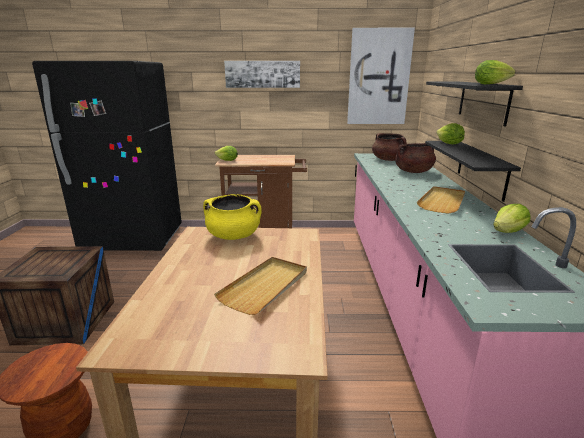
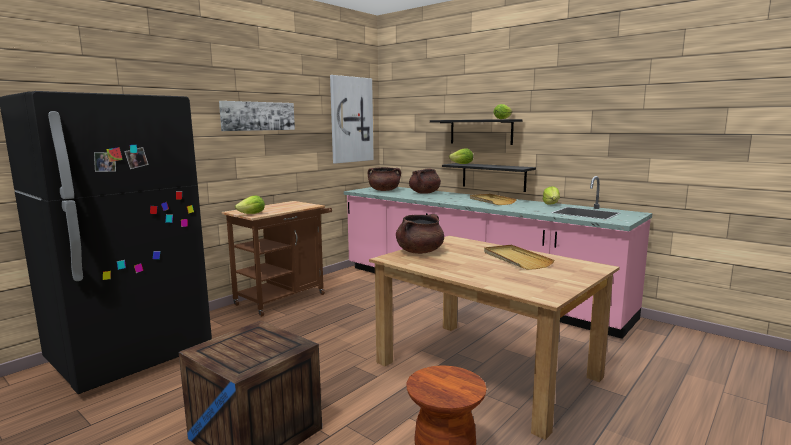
camera: 50 degrees left, 10 degrees down
(234, 236) = (420, 252): yellow cooking pot -> brown cooking pot

